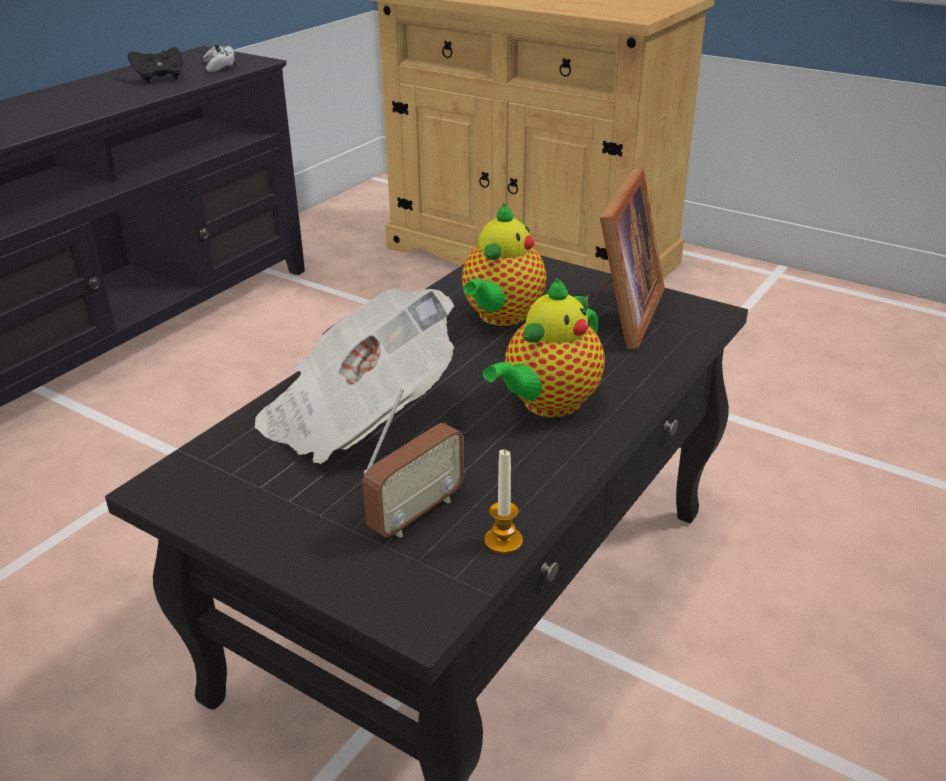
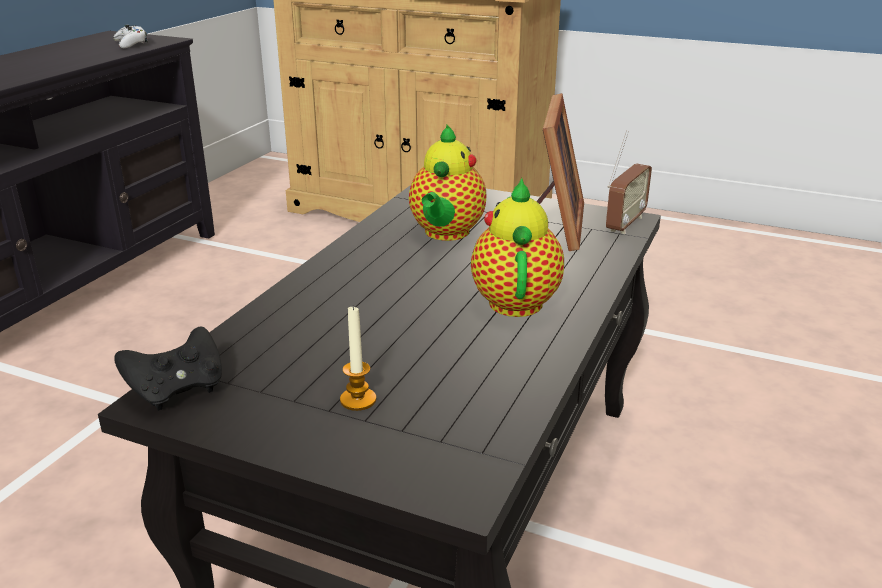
camera: 10 degrees left, 5 degrees down
(160, 78) = (75, 54): black game controller -> black game controller (177, 390)
(357, 417) = (338, 323): newspaper -> none
(416, 513) = (424, 400): radio -> radio (625, 224)
(503, 541) = (517, 416): candle -> candle (358, 400)
(547, 404) = (515, 299): teapot -> teapot turned 150 degrees clockwise

